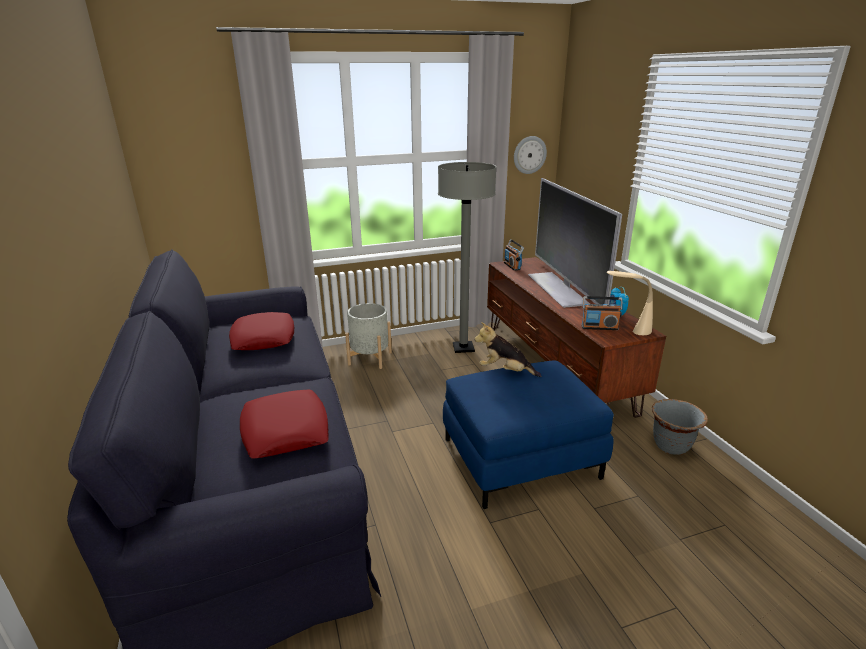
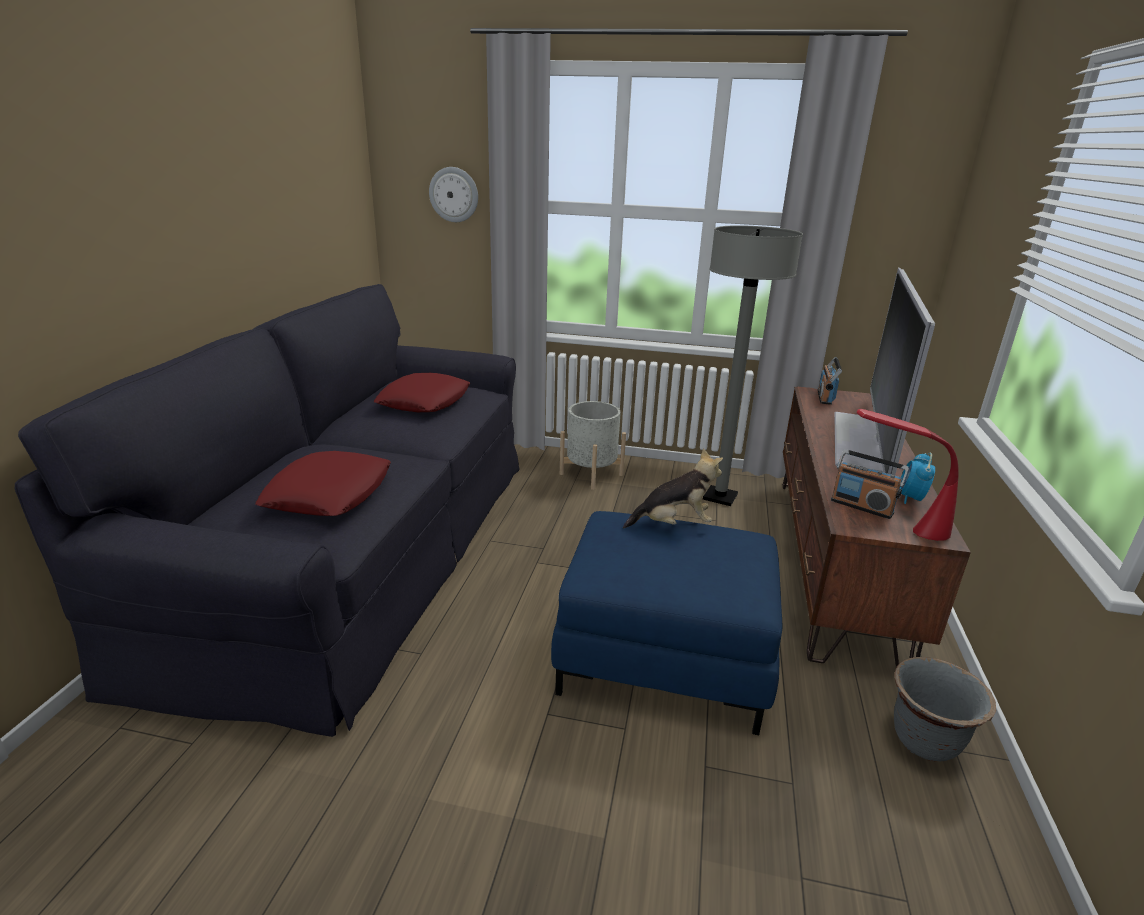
camera: 30 degrees right, 0 degrees up
(505, 371) = (673, 524): plush toy -> plush toy turned 120 degrees clockwise
(529, 155) = (898, 231): wall clock -> wall clock (454, 194)
(624, 336) = (889, 530): beige table lamp -> red table lamp

